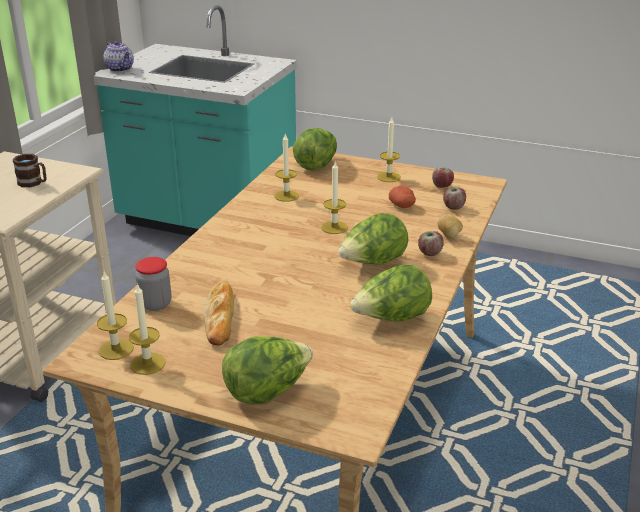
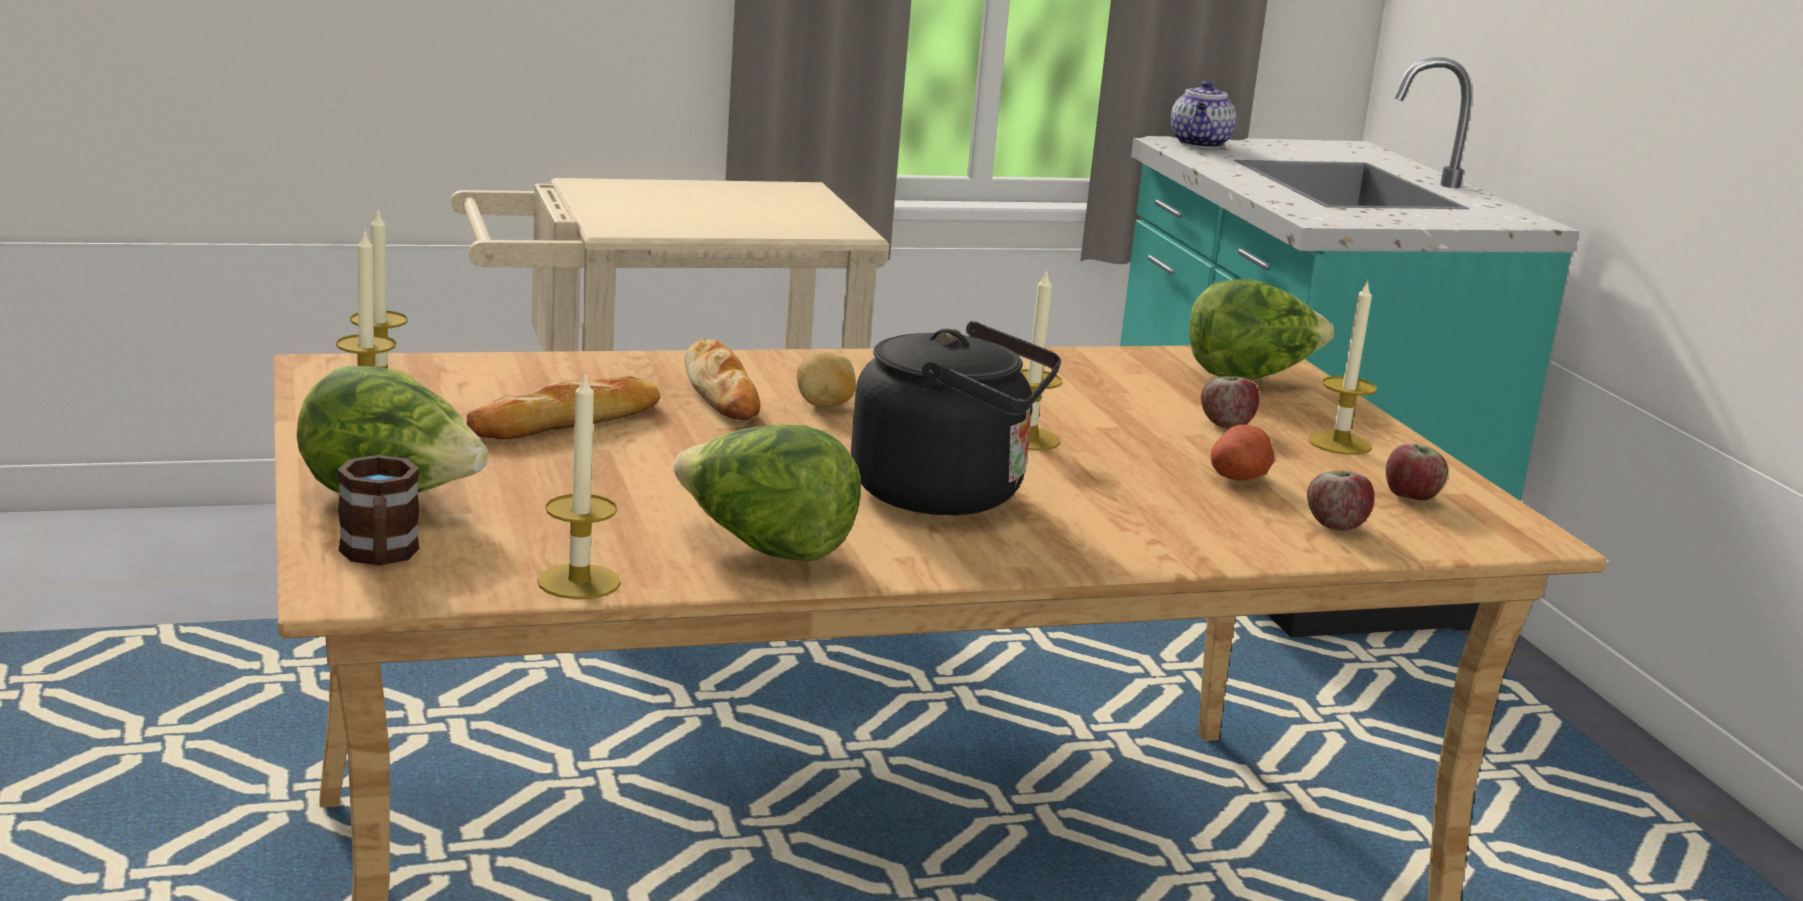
camera: 50 degrees right, 10 degrees down
(34, 183) = (755, 218): brown mug -> brown mug (379, 556)
(155, 304) = (542, 373): jar -> none
(222, 269) = (720, 391): none -> bread
(286, 196) = (1073, 380): candle -> candle (579, 582)
(373, 263) = (949, 495): lettuce -> black kettle
(429, 253) = (1084, 537): apple -> apple (1226, 424)
(449, 236) = (1195, 542): potato -> potato (825, 405)

